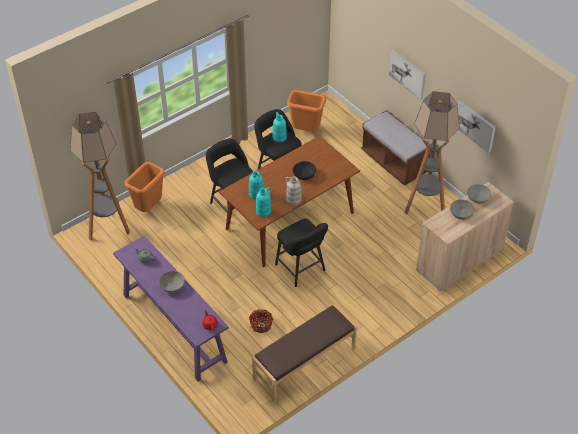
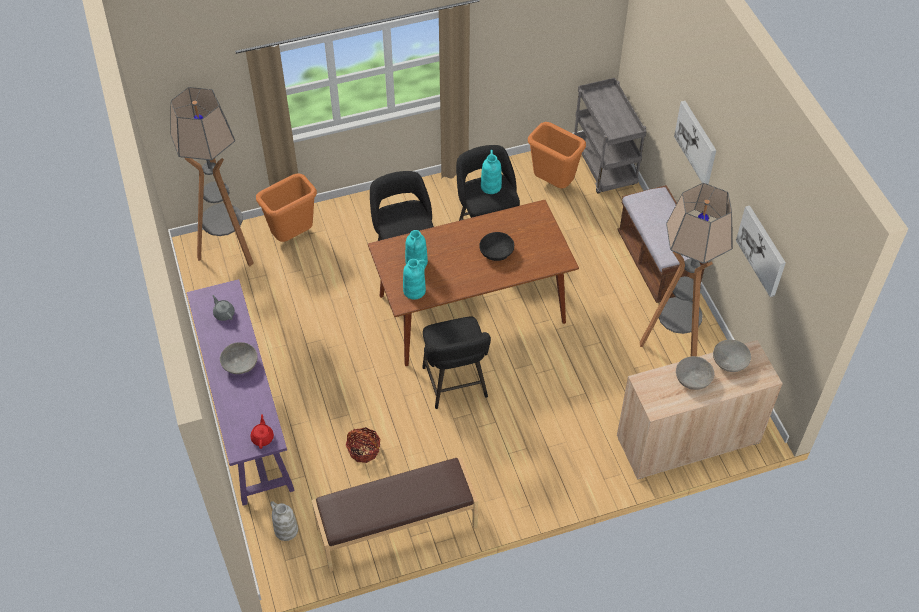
camera: 20 degrees right, 5 degrees up
(293, 199) = (464, 285): white vase -> white vase (285, 530)
(334, 113) = (605, 168): none -> grey cart

